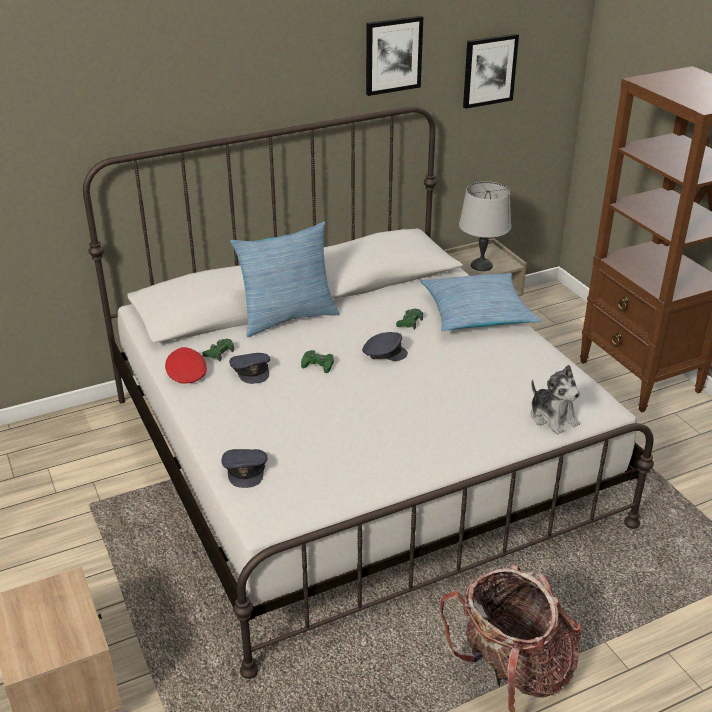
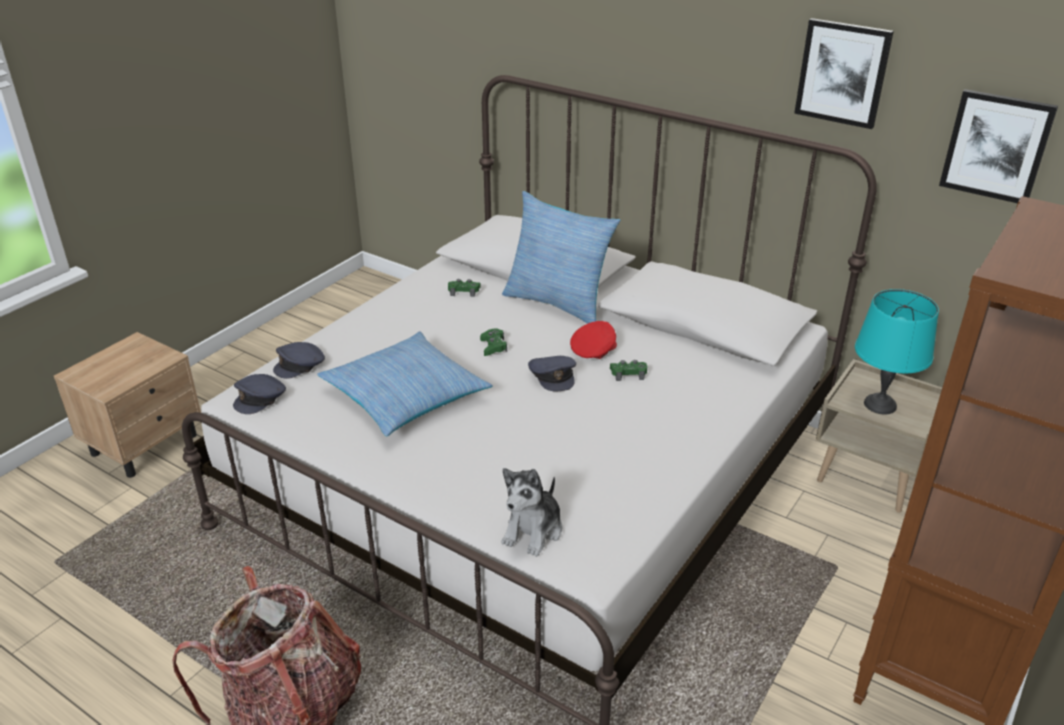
camera: 60 degrees right, 0 degrees up
(186, 374) = (417, 288): red cap -> red cap (593, 349)
(251, 370) = (451, 316): grey cap -> grey cap (260, 398)
(477, 313) = (700, 412): pillow -> pillow (405, 395)
(481, 266) = (879, 405): grey table lamp -> turquoise table lamp

